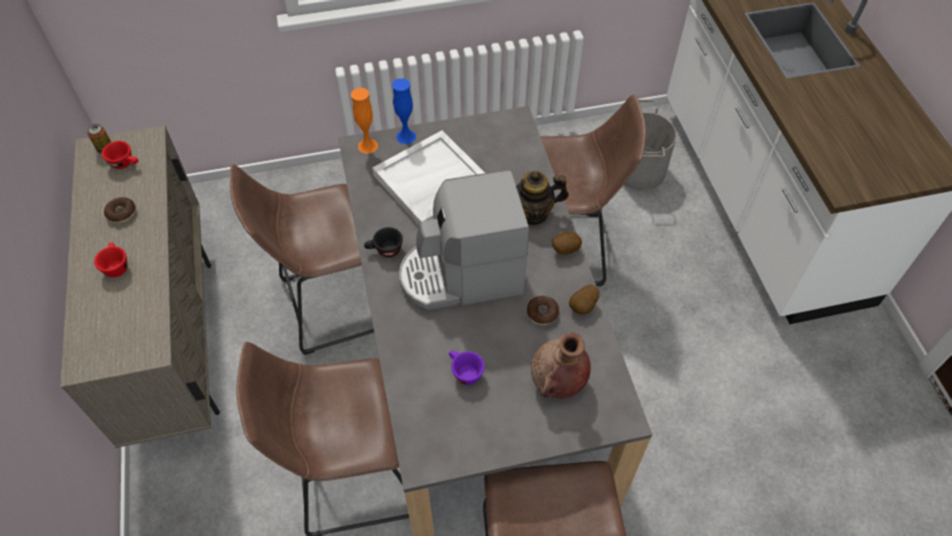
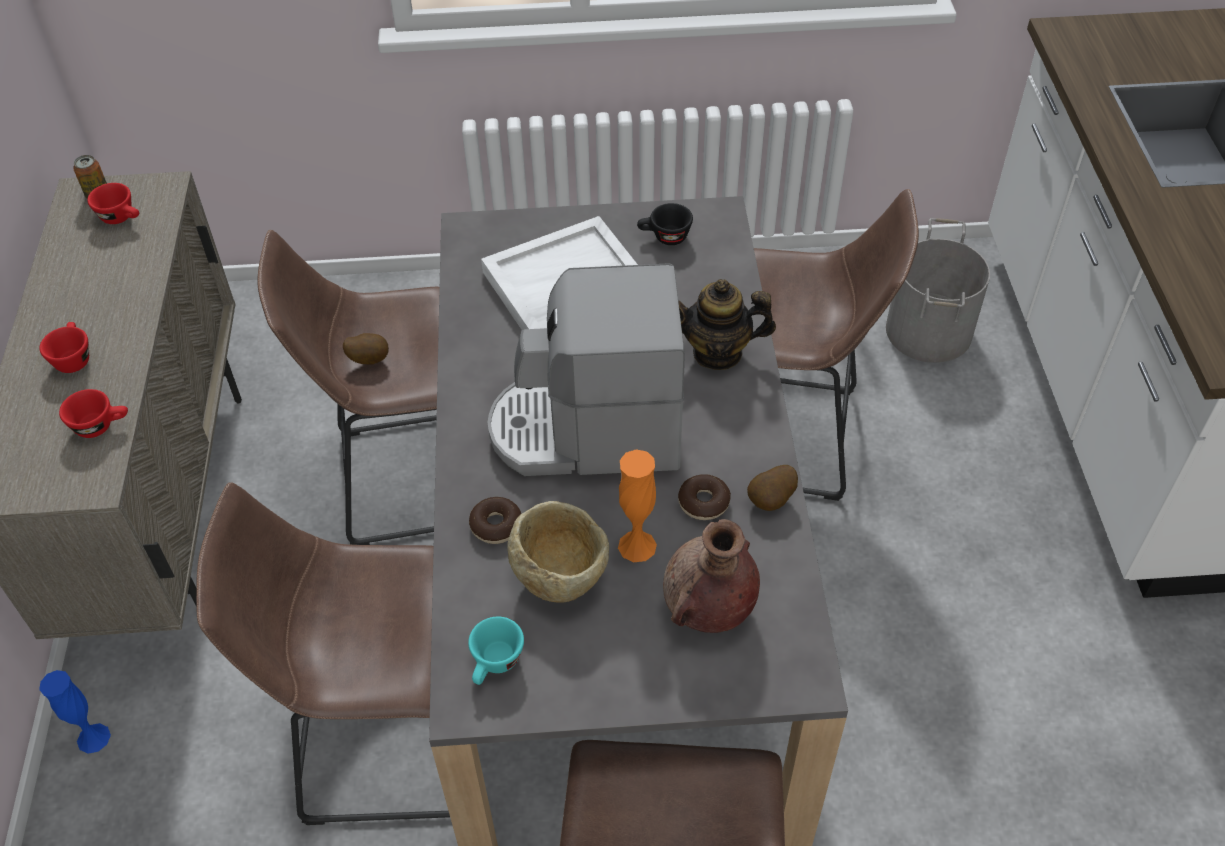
camera: 10 degrees right, 5 degrees down
(121, 213) = (99, 286): donut -> donut (496, 525)
(146, 310) = (101, 425): none -> red cup
(368, 146) = (483, 230): orange vase -> orange vase (637, 546)
(384, 251) = (476, 382): black cup -> black cup (664, 237)
(406, 137) = (544, 222): blue vase -> blue vase (93, 738)
(435, 435) = (495, 665): none -> turquoise cup
(464, 372) = (561, 576): purple cup -> beige bowl
(564, 249) = (758, 411): potato -> potato (369, 359)

